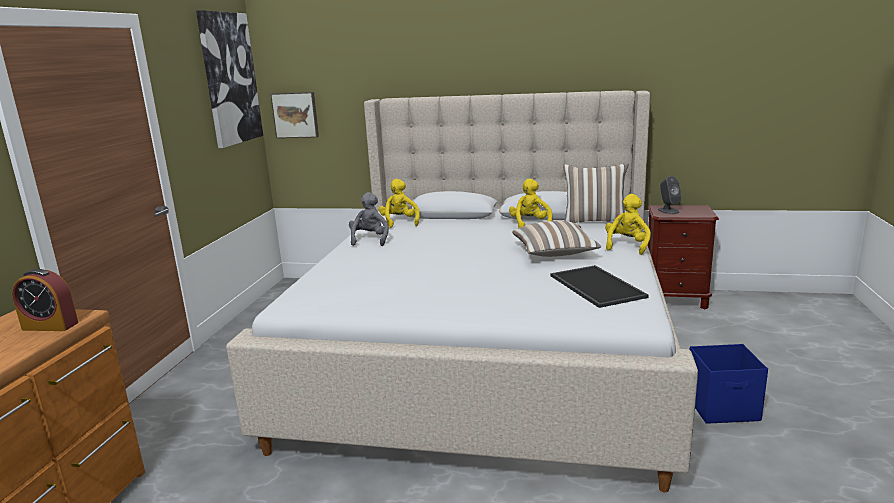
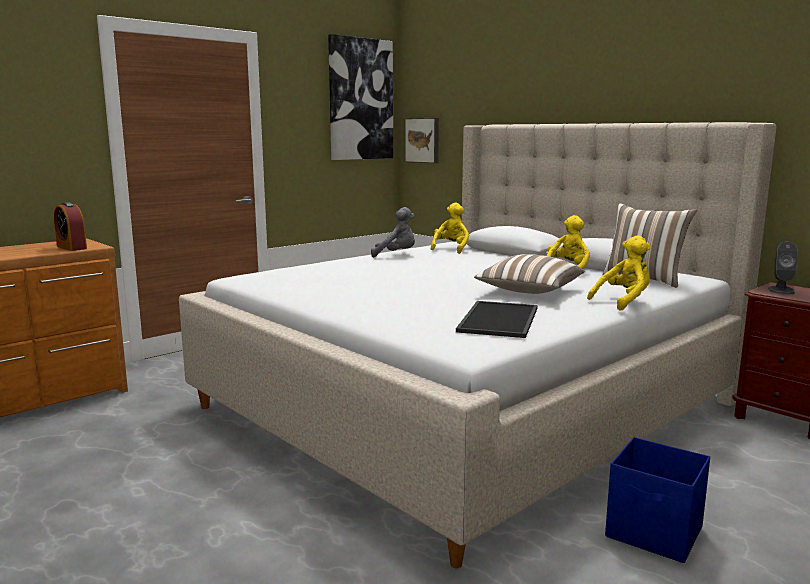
camera: 35 degrees right, 5 degrees down
(370, 240) = (396, 255): grey plush toy -> grey plush toy turned 60 degrees clockwise

